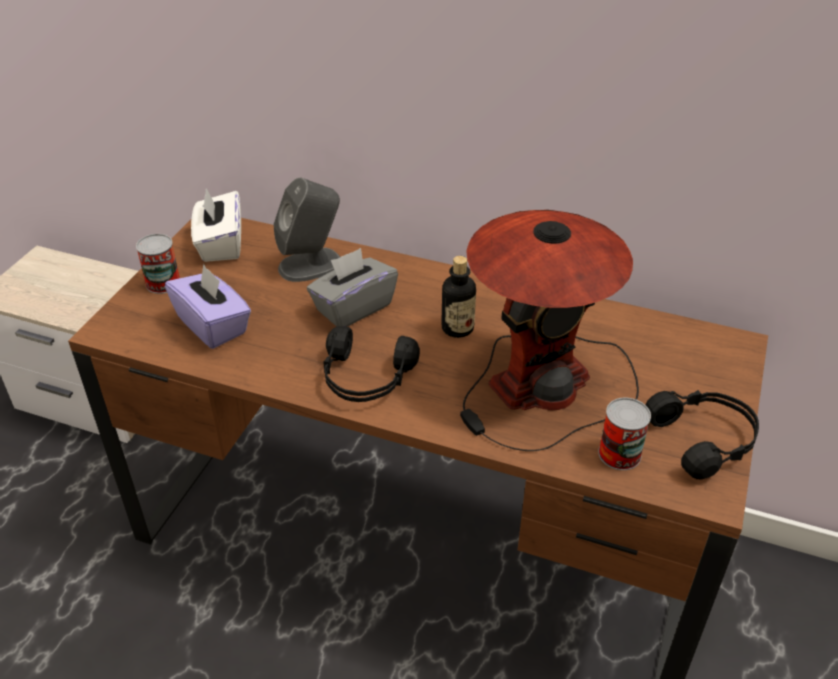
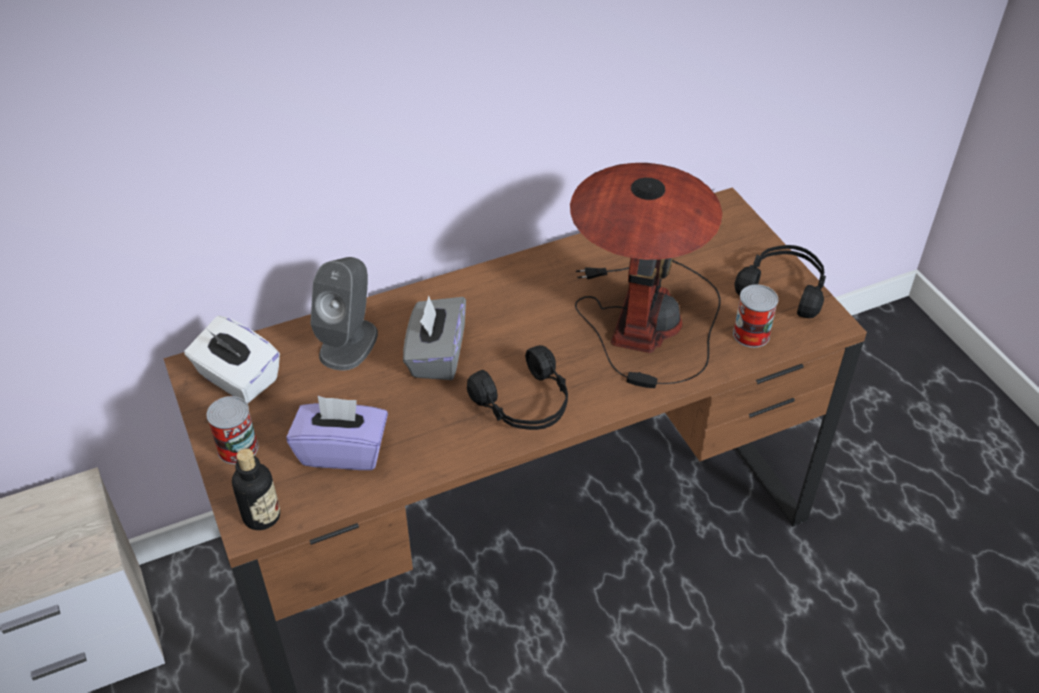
camera: 45 degrees left, 5 degrees up
(457, 328) = (536, 318): bottle -> bottle (261, 516)

